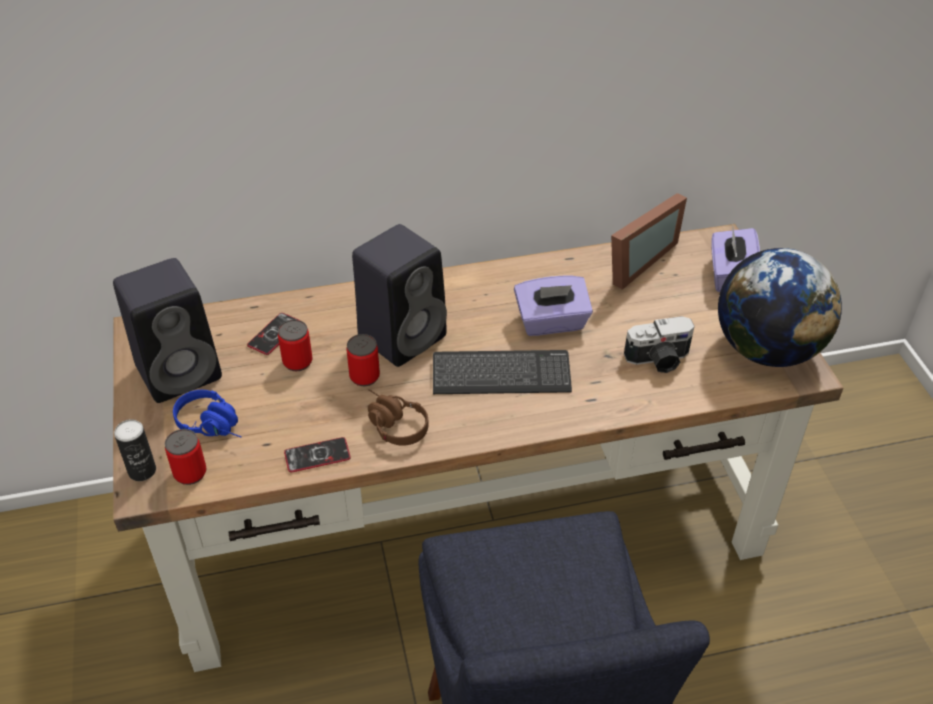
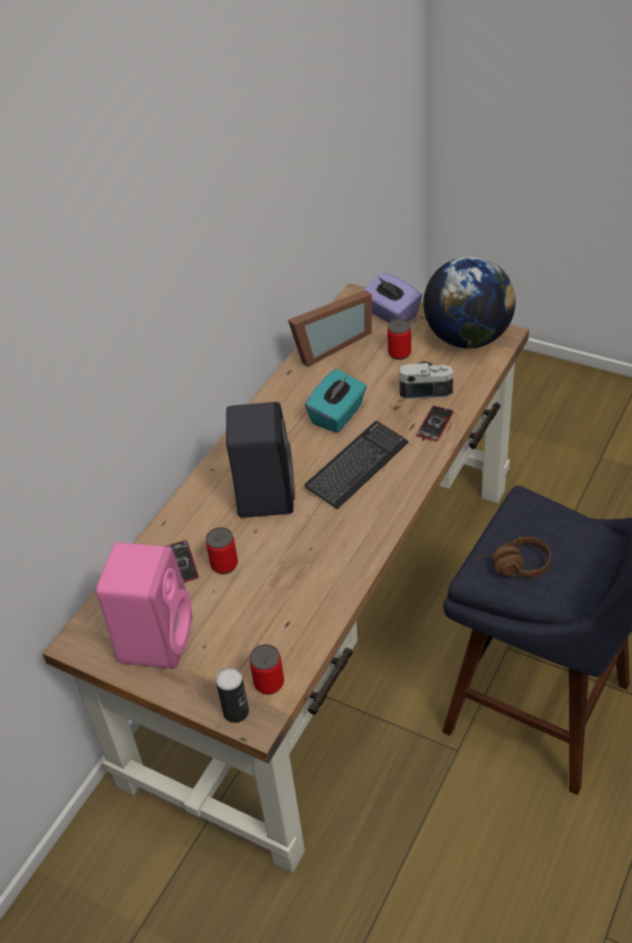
camera: 45 degrees left, 0 degrees up
(181, 371) = (156, 637): black speaker -> pink speaker
(214, 425) = (236, 645): blue headphones -> none
(317, 456) = (328, 601): phone -> phone (435, 424)
(364, 376) = (280, 535): can -> can (399, 353)
(391, 424) = (341, 545): brown headphones -> brown headphones (513, 567)
(551, 323) = (338, 415): purple tissue box -> turquoise tissue box
(634, 261) = (328, 345): picture frame -> picture frame turned 60 degrees clockwise
(659, 360) = (425, 388): camera -> camera turned 120 degrees counterclockwise

